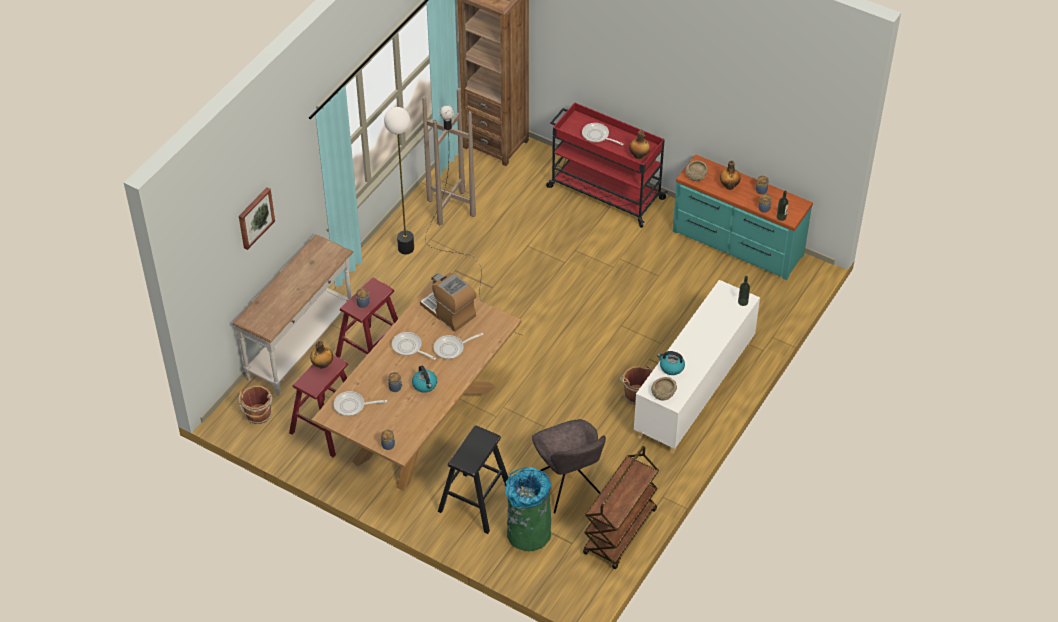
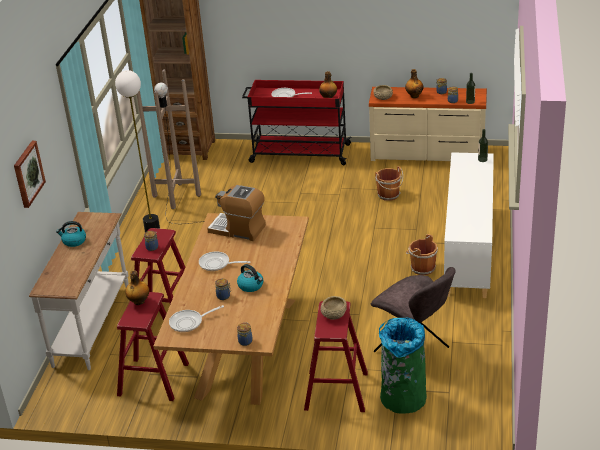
camera: 20 degrees left, 15 degrees down
(258, 415) = (78, 391): brown bucket -> brown bucket (389, 195)
(451, 348) = (258, 253): frying pan -> none
(476, 503) = (336, 391): black stool -> red stool
(620, 532) = (486, 369): brown cart -> none
(663, 392) = (467, 233): beige bowl -> beige bowl (333, 313)
(671, 367) = (460, 215): kettle -> kettle (74, 241)
(737, 244) = (427, 154): turquoise dresser -> beige dresser

